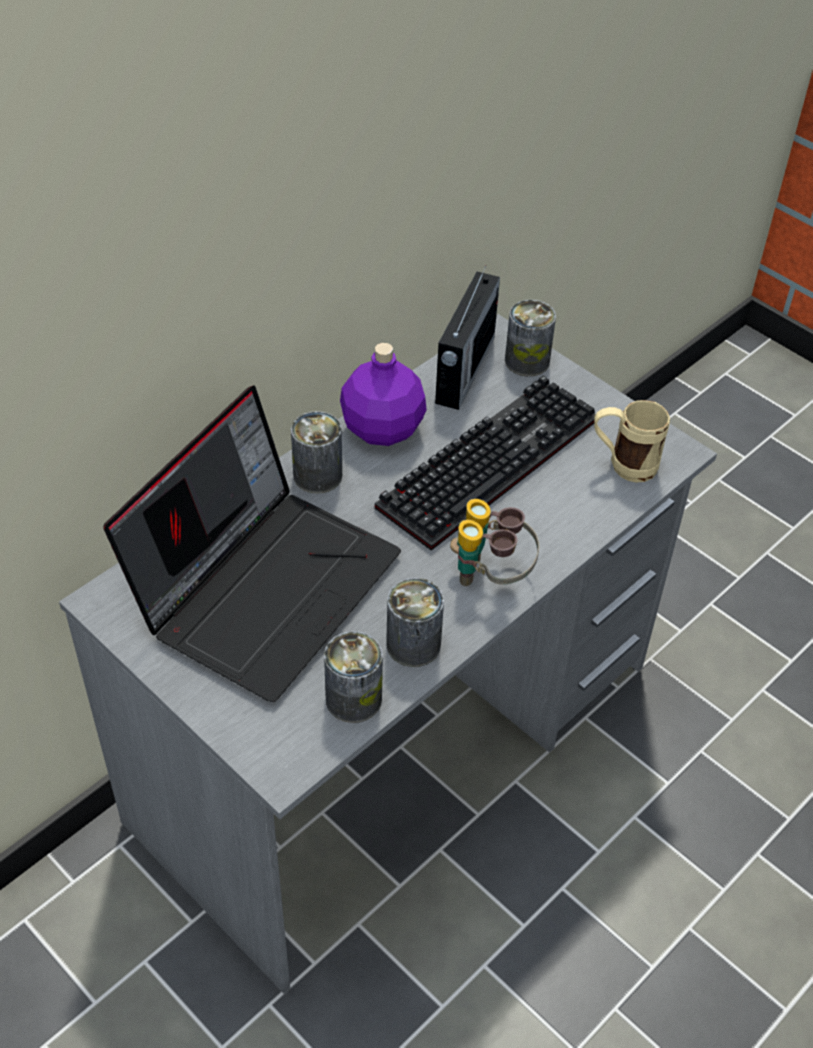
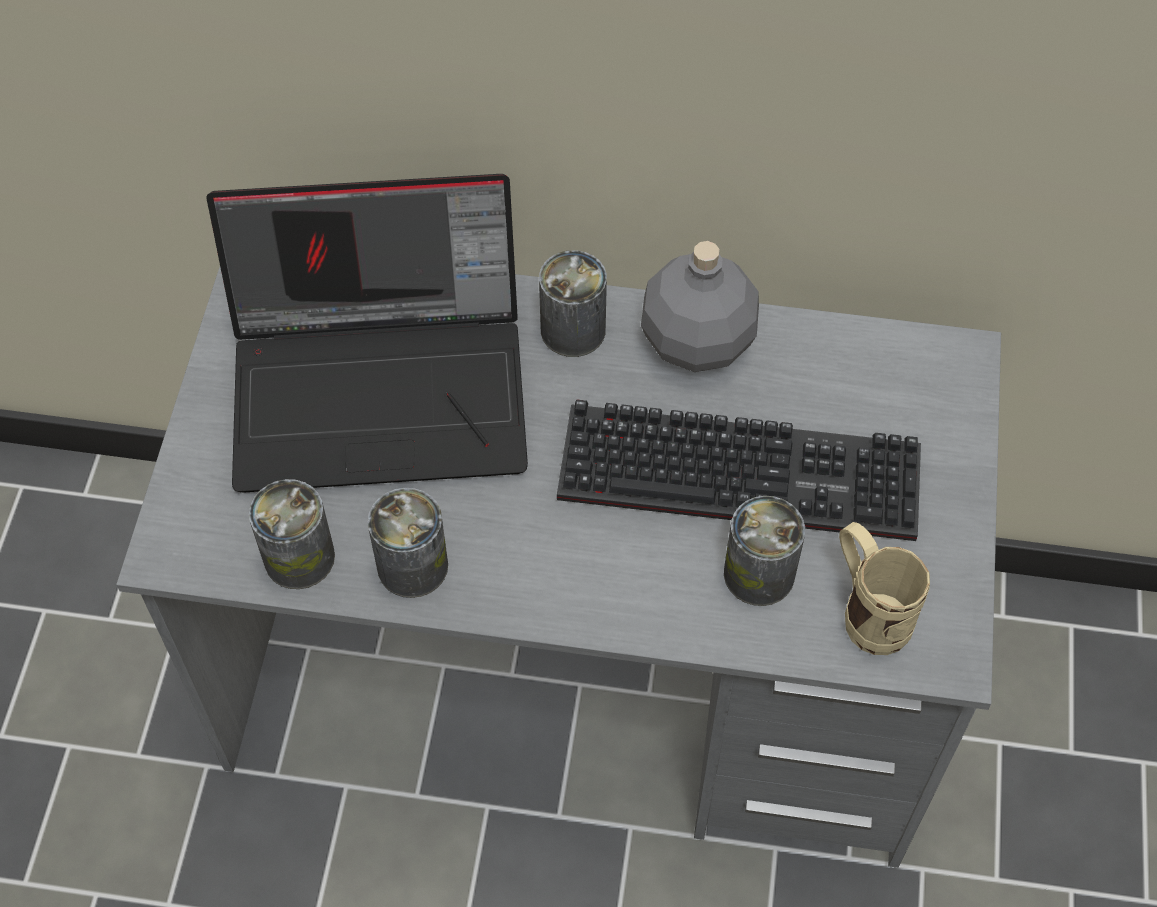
camera: 55 degrees right, 10 degrees up
(382, 427) = (698, 340): purple bottle -> grey bottle
(464, 371) = (865, 359): radio -> none
(490, 576) = (570, 579): binoculars -> none
(527, 361) = (947, 409): can -> can (759, 574)

